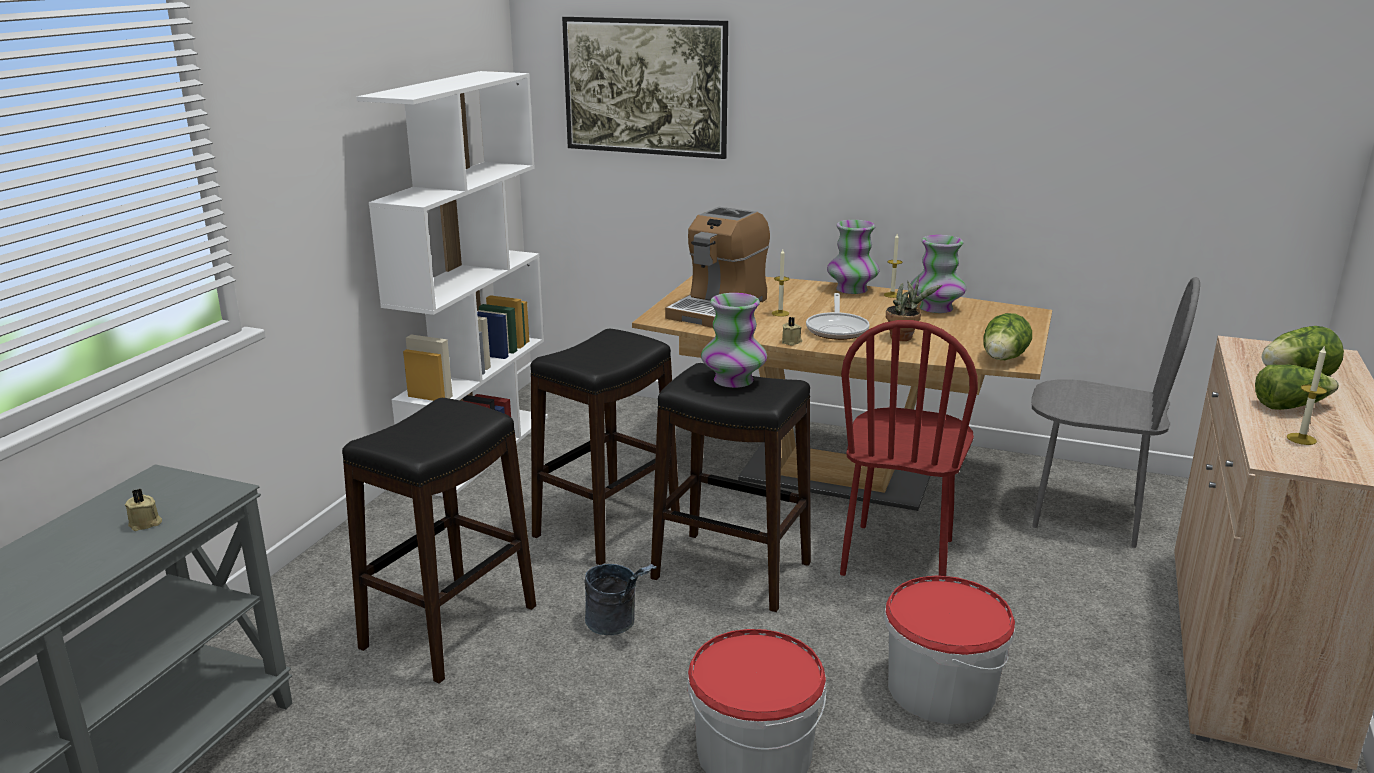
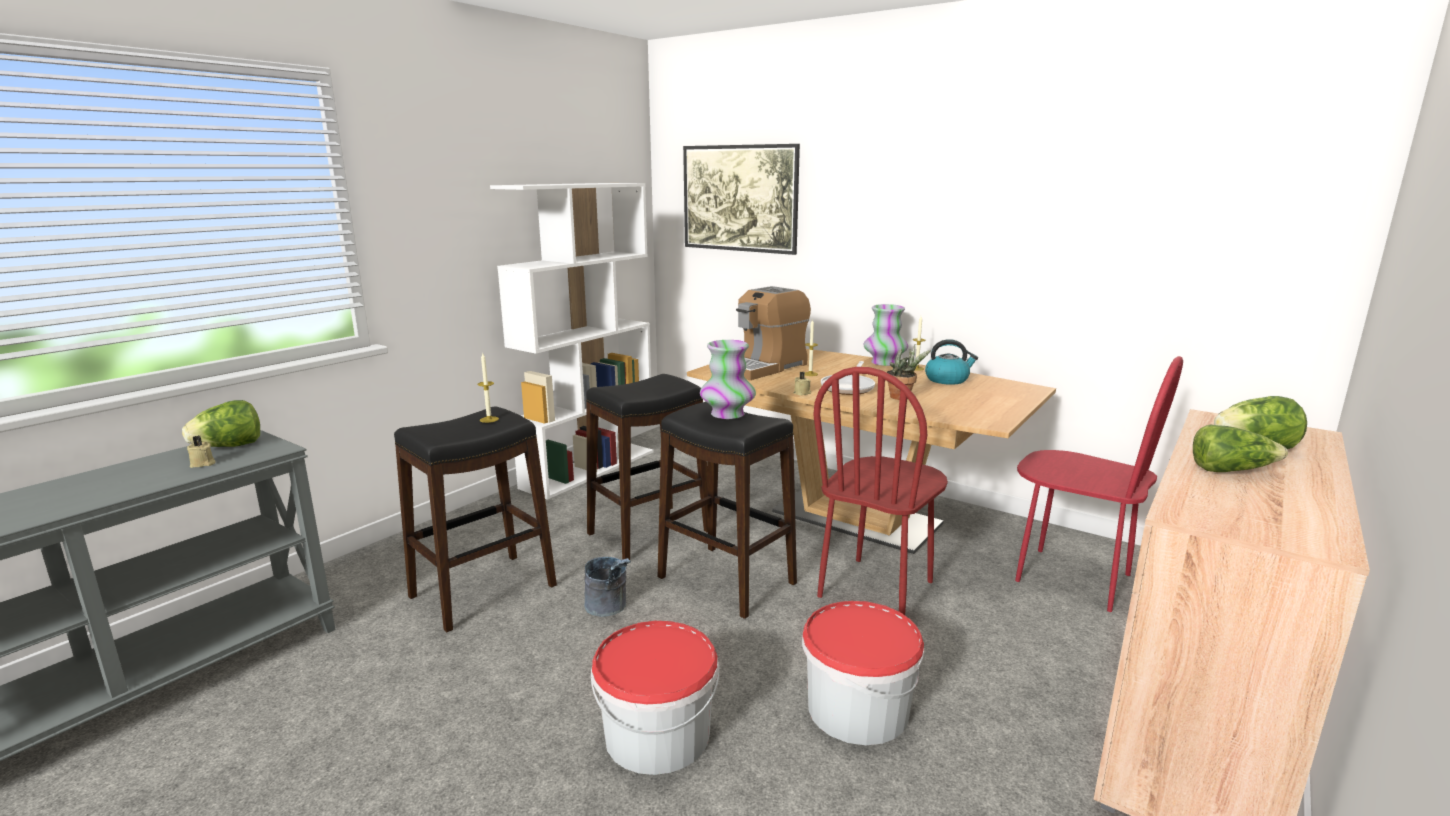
camera: 15 degrees right, 5 degrees down
(935, 308) = (947, 380): vase -> kettle
(1003, 360) = (980, 420): lettuce -> lettuce (229, 447)
(1086, 516) = (1072, 578): grey chair -> red chair
(1301, 439) = (1224, 499): candle -> candle (489, 419)

